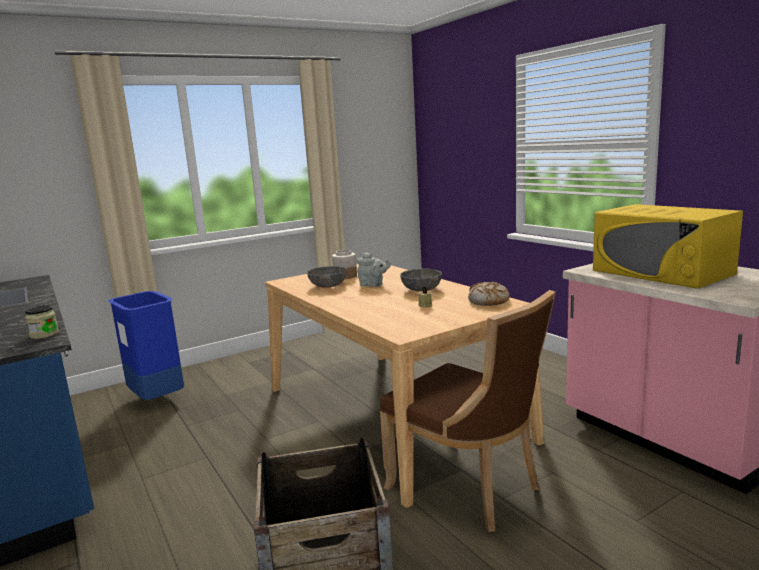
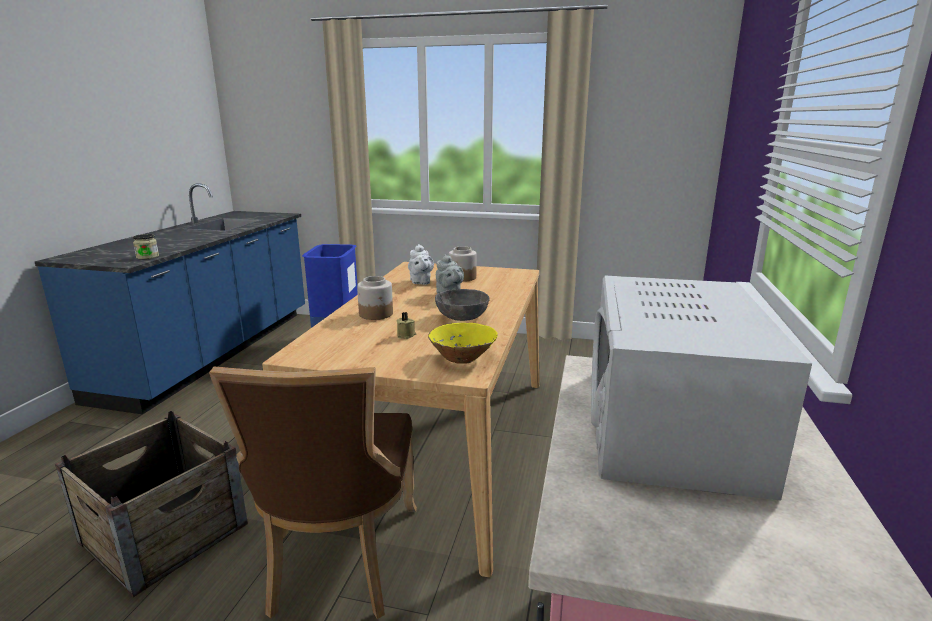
camera: 45 degrees right, 5 degrees up
(327, 286) = (420, 282): grey bowl -> white teapot
(368, 305) = (376, 314): none -> jar
(488, 301) = (462, 358): bread -> yellow bowl
(662, 272) = (669, 423): yellow microwave -> white microwave

